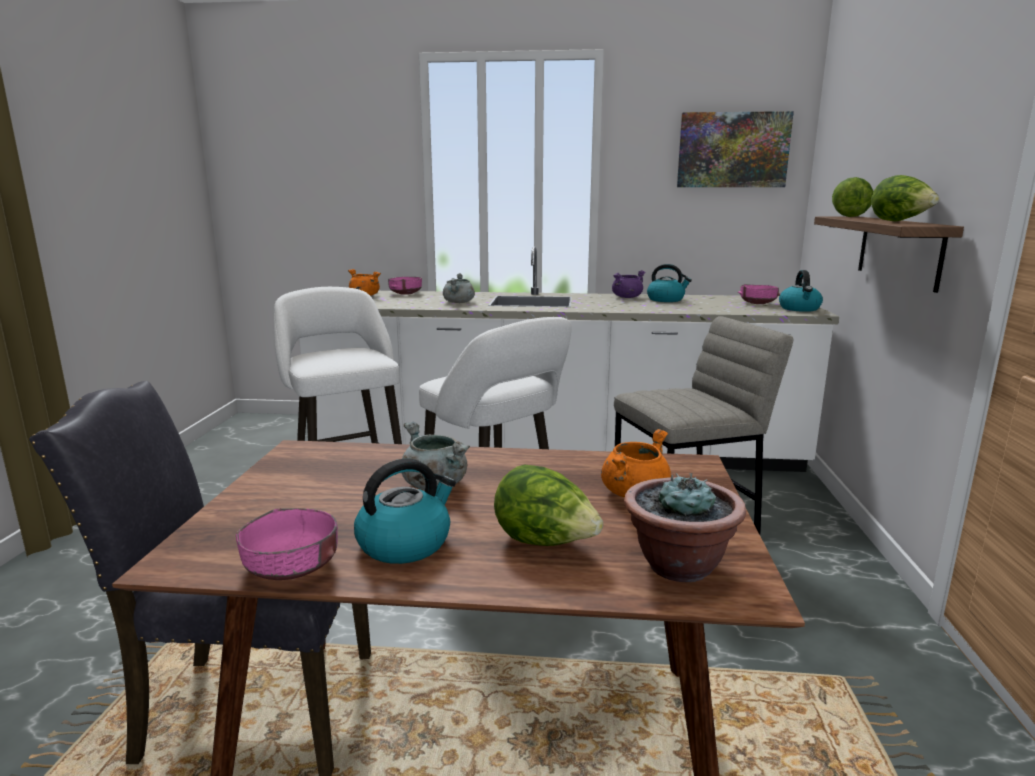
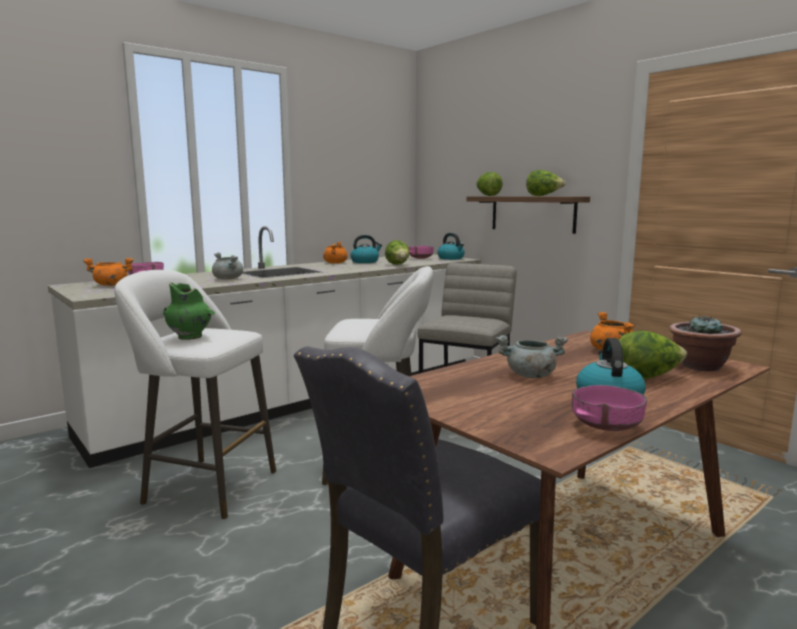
camera: 45 degrees left, 5 degrees down
(325, 356) = (190, 337): none -> green vase
(627, 297) = (335, 263): purple cooking pot -> orange cooking pot
(686, 309) = (398, 265): none -> lettuce
(733, 150) = (373, 153): picture -> none

